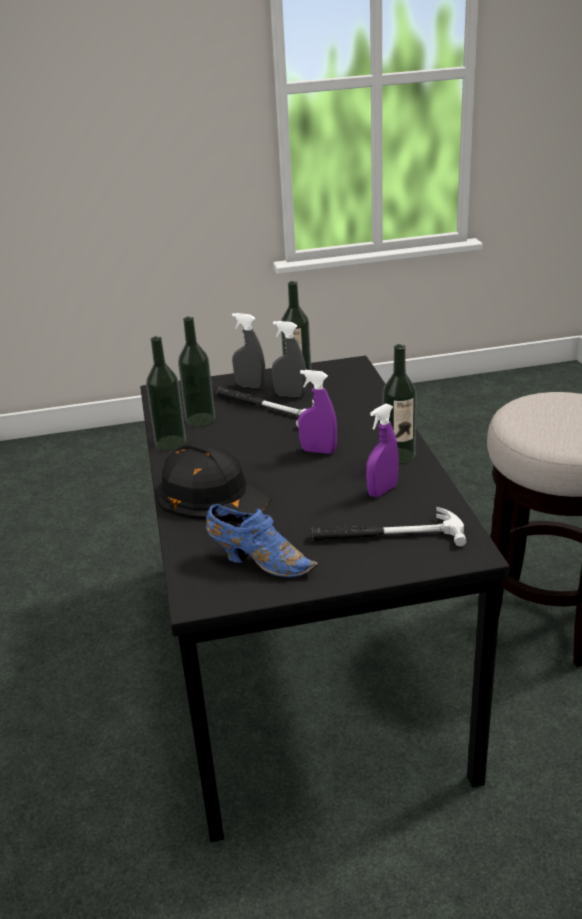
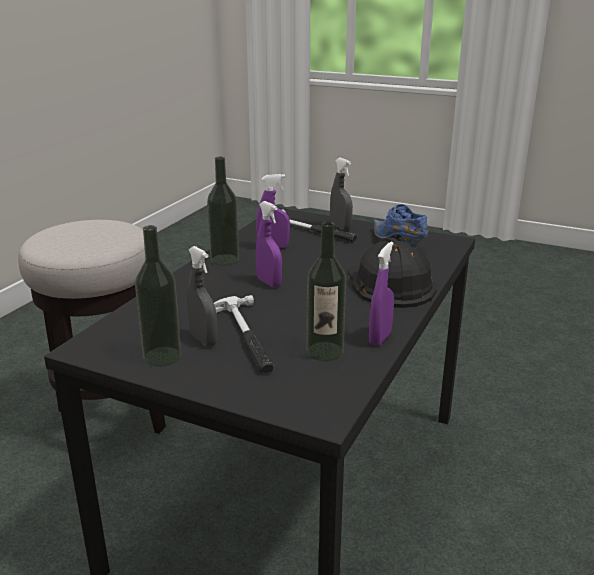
camera: 145 degrees left, 5 degrees down
(170, 443) = (380, 338): bottle -> purple spray bottle
(250, 386) = (220, 371): grey spray bottle -> grey spray bottle (340, 227)

